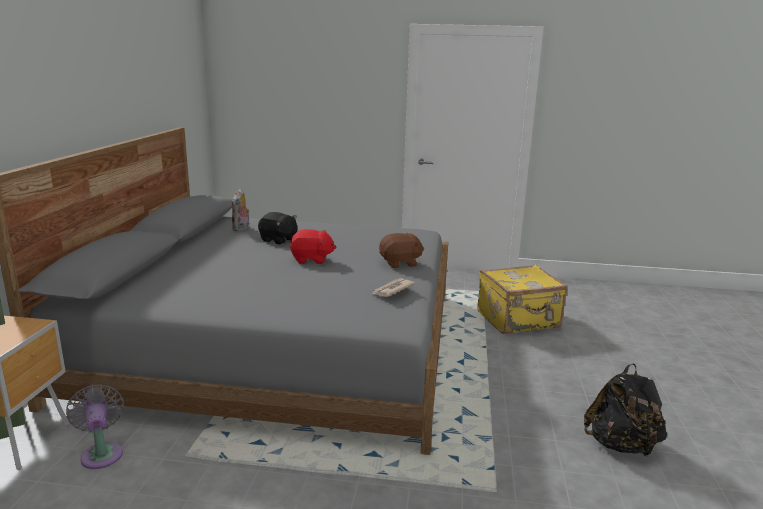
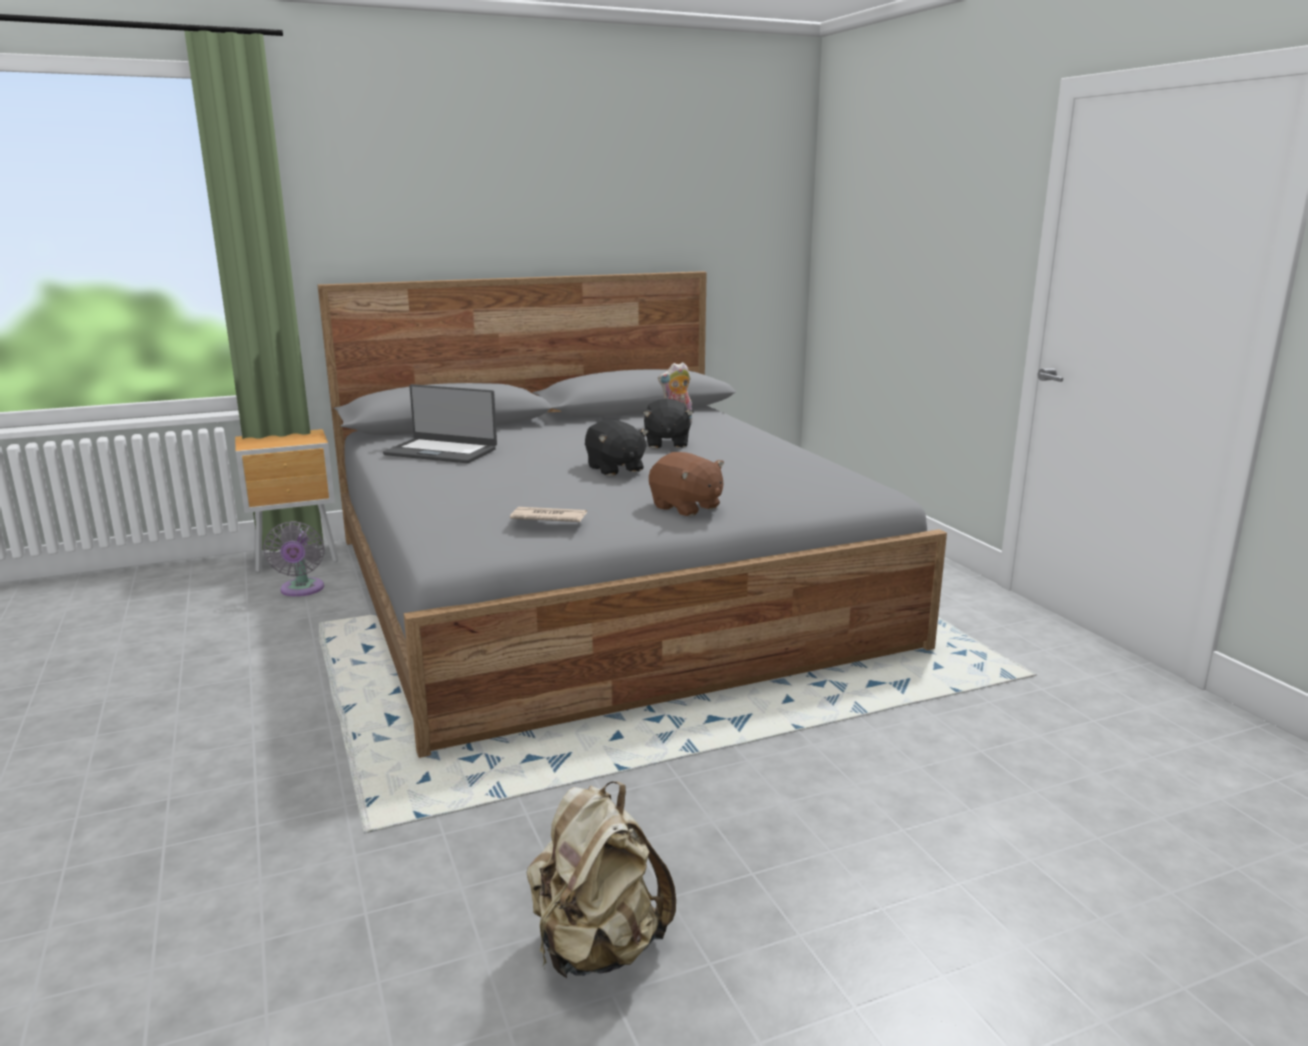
camera: 60 degrees right, 0 degrees up
(102, 453) = (301, 590): grey fan -> grey fan turned 135 degrees clockwise
(186, 288) = (441, 451): none -> laptop
(312, 259) = (615, 469): red plush toy -> black plush toy
(519, 320) = (969, 739): yellow suitcase -> none
(621, 445) = (597, 947): black backpack -> beige backpack

